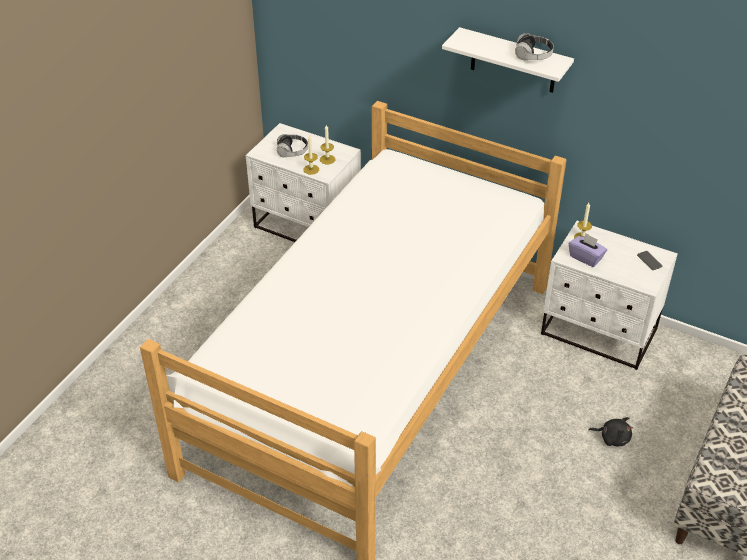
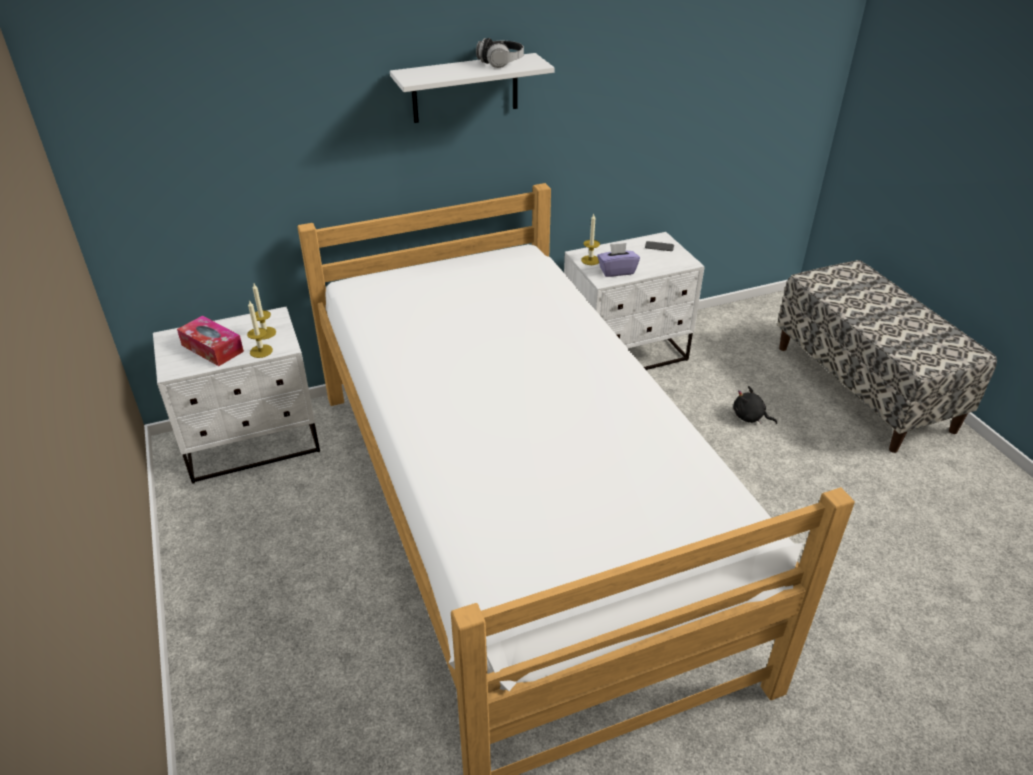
camera: 50 degrees left, 5 degrees down
(292, 152) = (212, 348): headphones -> tissue box
(612, 438) = (750, 417): black plush toy -> black plush toy turned 120 degrees counterclockwise

